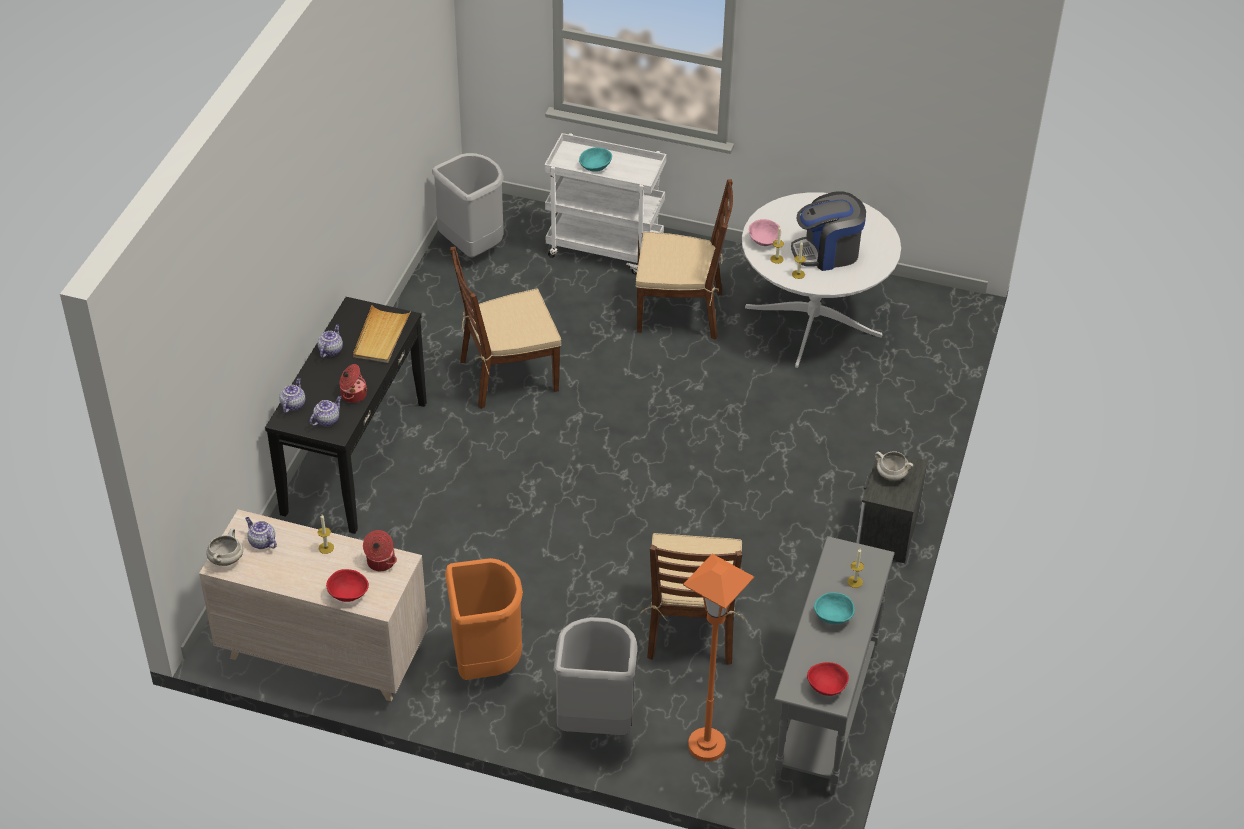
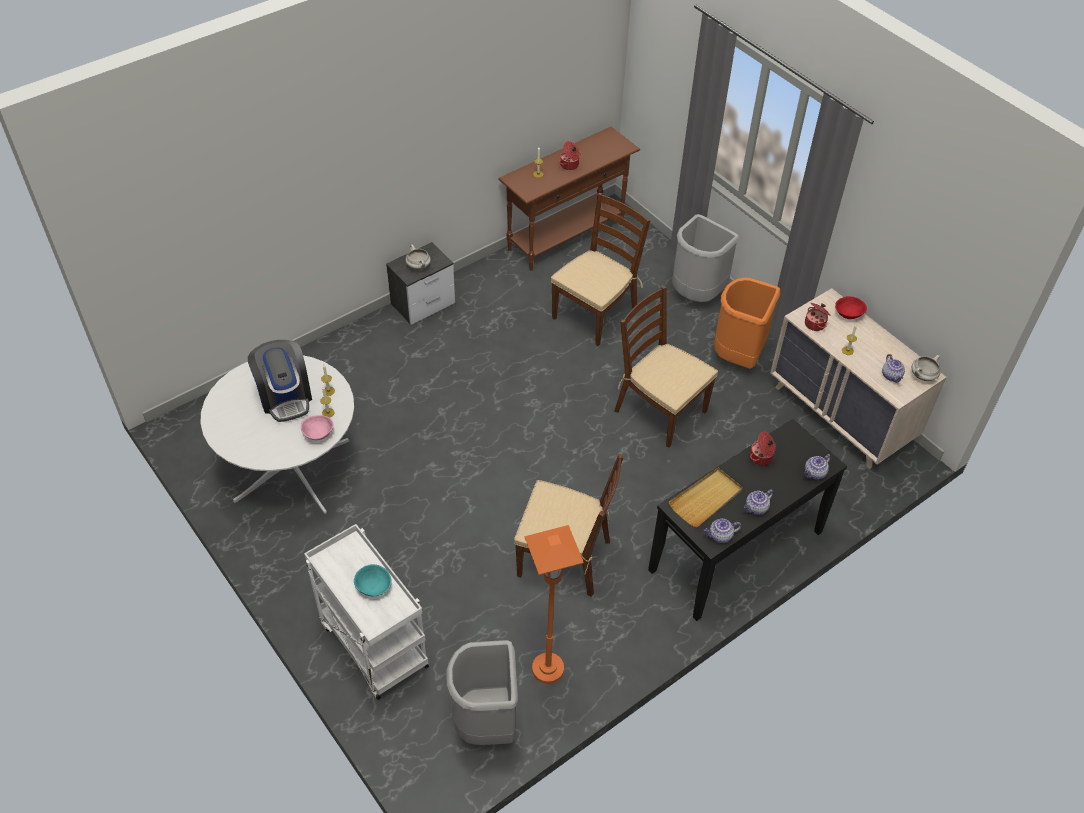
camera: 145 degrees left, 5 degrees up
(327, 420) = (794, 446): teapot -> teapot (719, 536)
(681, 312) = (377, 538): brown chair -> brown chair (659, 410)
(706, 746) = (644, 255): orange floor lamp -> orange floor lamp (547, 669)
(824, 716) = (566, 237): grey console table -> brown console table
(826, 687) = (608, 140): red bowl -> none
(827, 252) = (285, 397): coffee machine -> coffee machine turned 45 degrees clockwise
(832, 617) = (569, 165): turquoise bowl -> cooking pot

